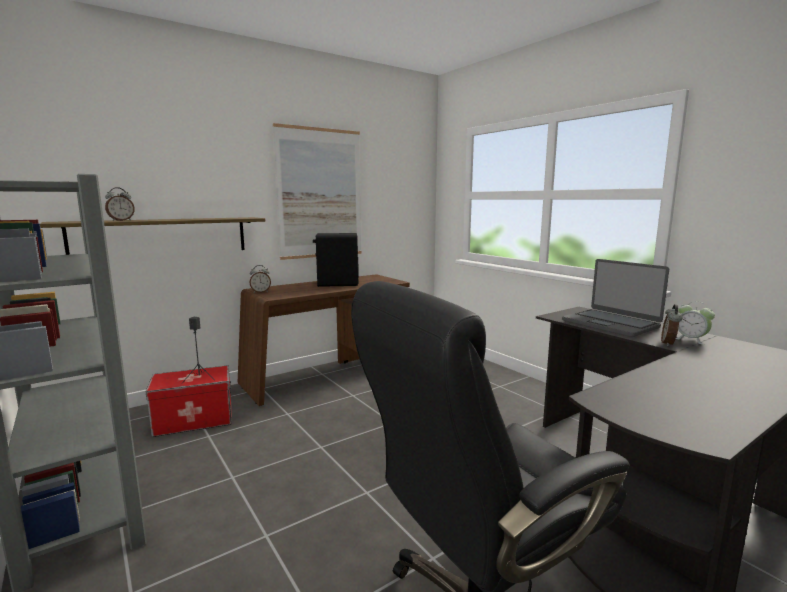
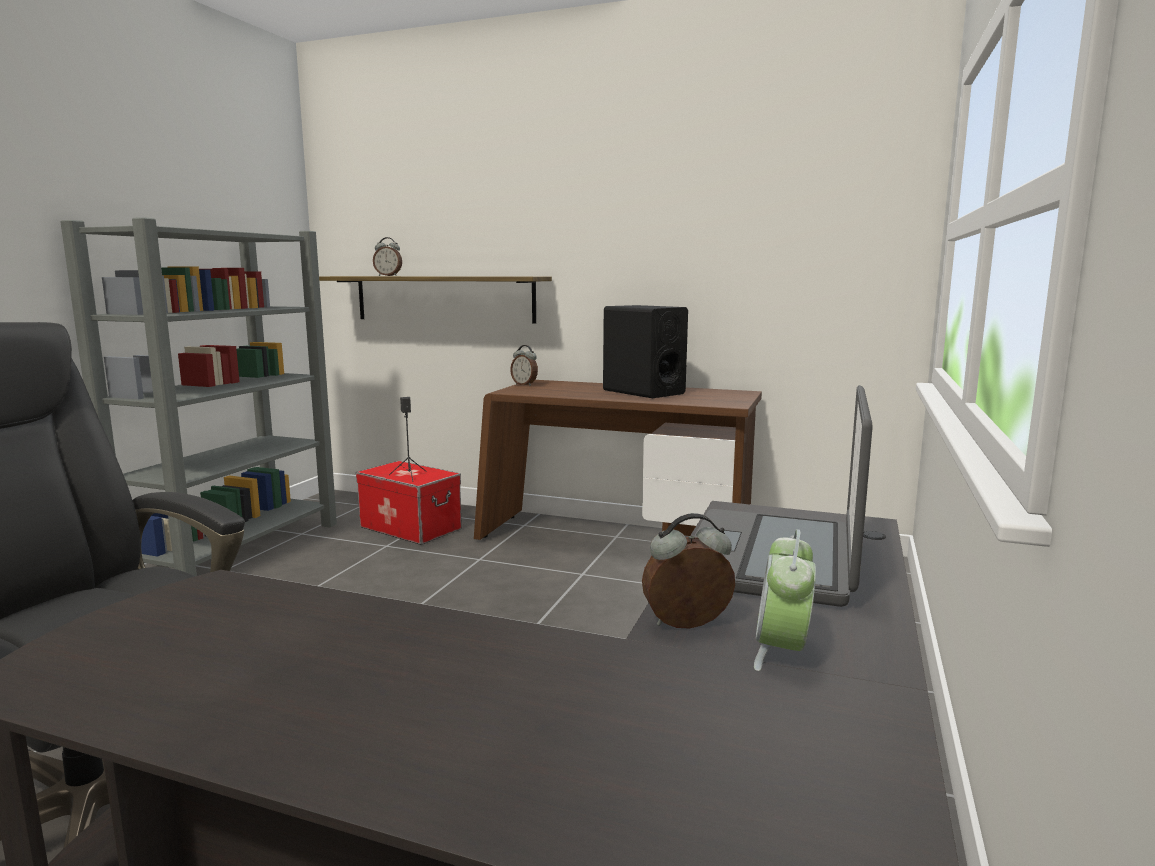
camera: 55 degrees right, 0 degrees up
(320, 194) = (658, 239): picture -> none

